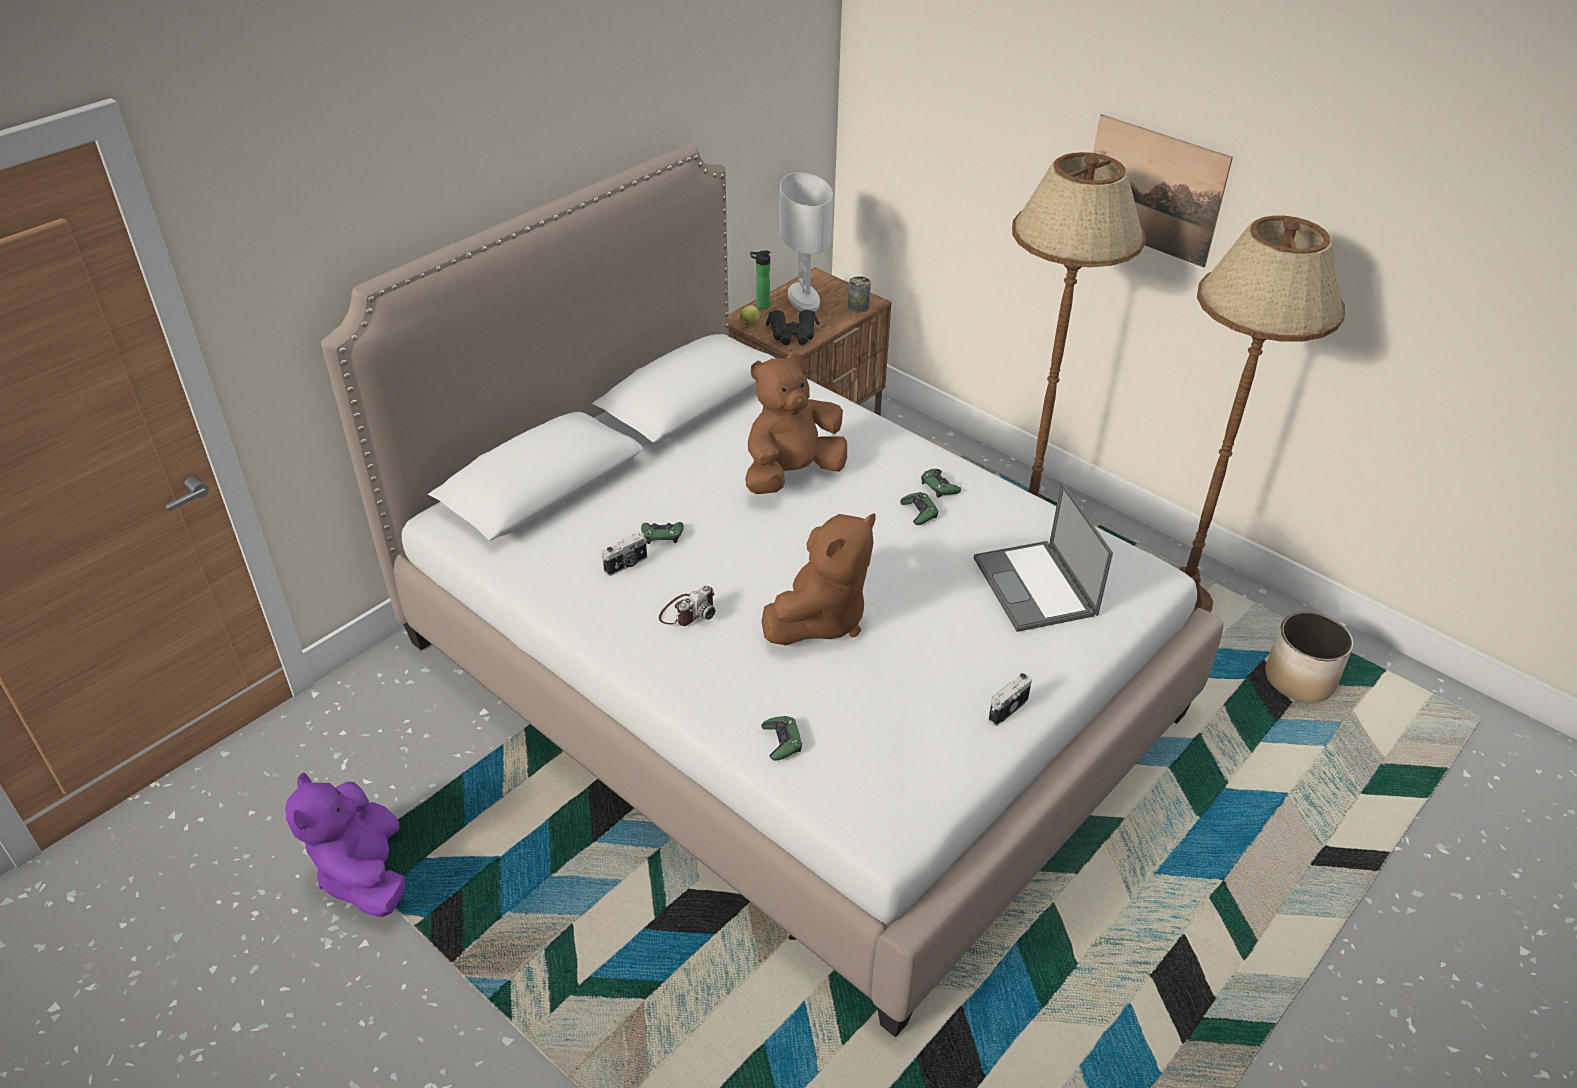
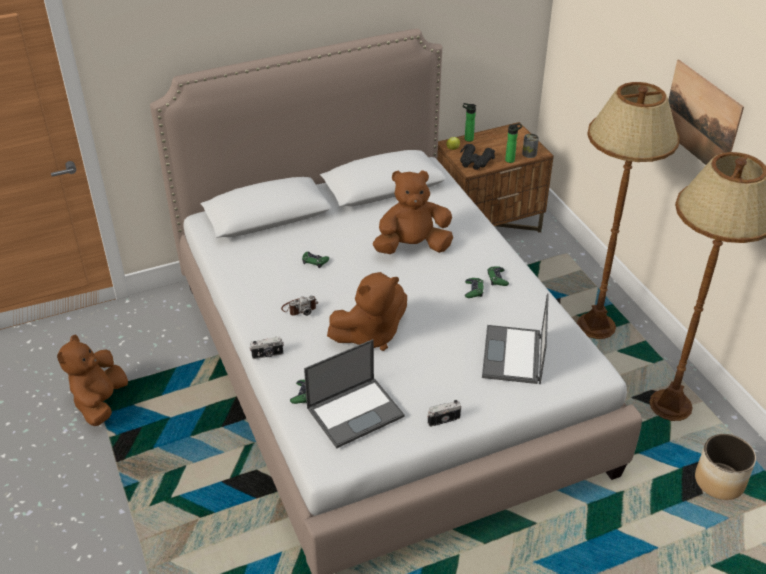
camera: 25 degrees right, 0 degrees up
(364, 874) = (100, 402): purple plush toy -> brown plush toy
(626, 565) = (284, 272): camera -> camera (267, 355)
(804, 299) = (497, 141): white table lamp -> none
(840, 320) = (511, 160): none -> bottle
(880, 740) = (356, 411): none -> laptop

